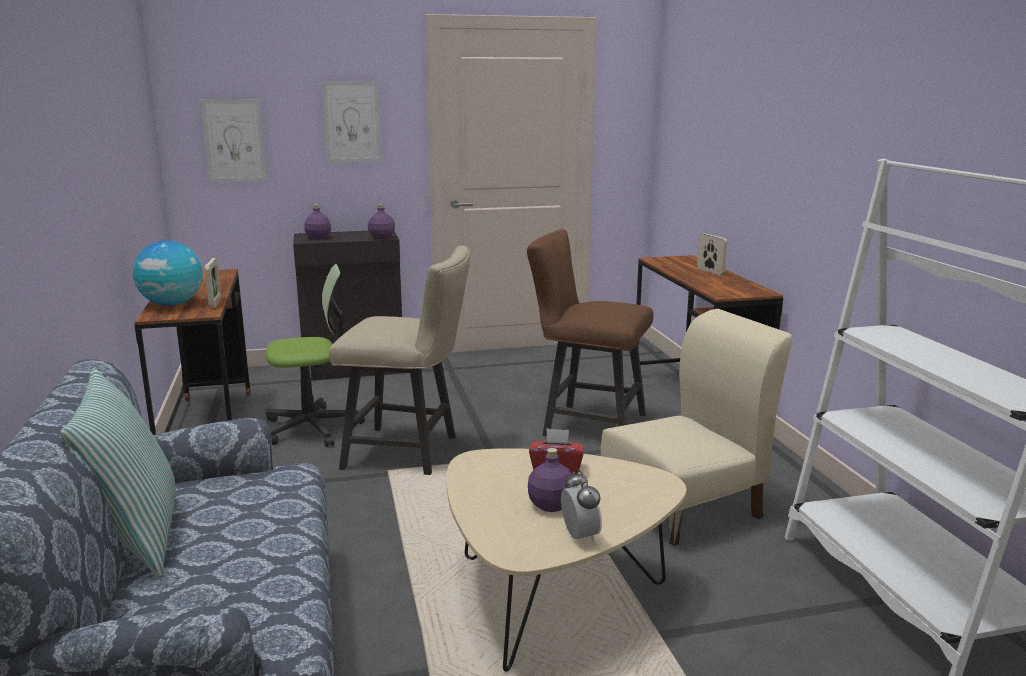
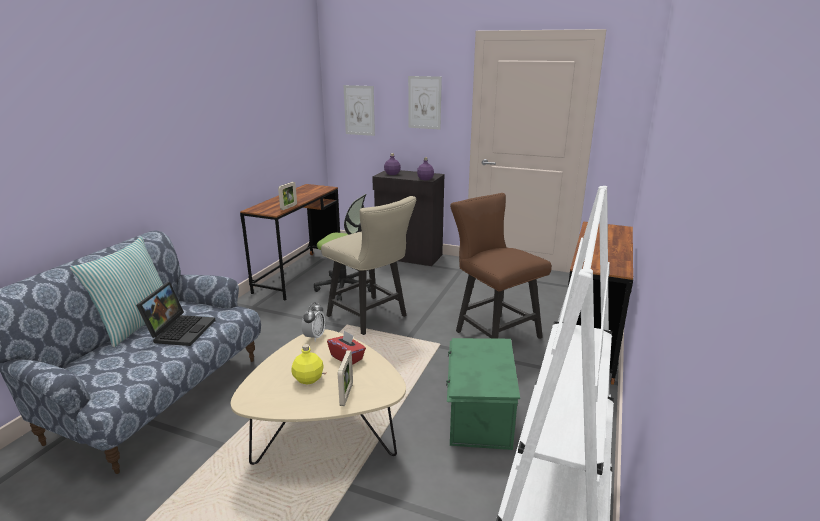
camera: 35 degrees right, 5 degrees up
(172, 304) = (271, 204): globe -> none
(243, 518) = (180, 330): none -> laptop
(551, 505) = (309, 379): purple bottle -> yellow bottle
(580, 536) = (291, 404): alarm clock -> alarm clock (314, 337)
(686, 508) = (478, 414): beige chair -> green storage box
(710, 272) = (614, 244): picture frame -> picture frame (346, 394)

